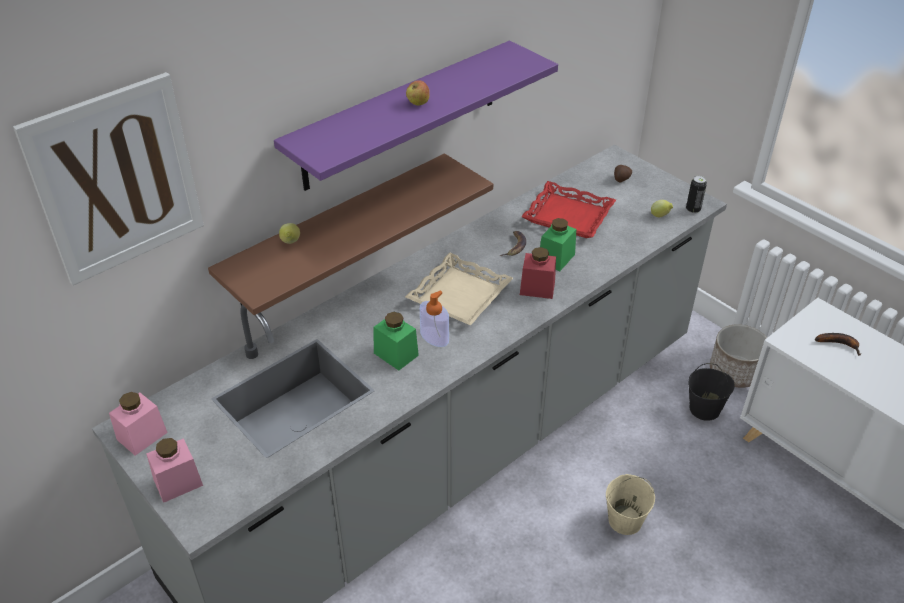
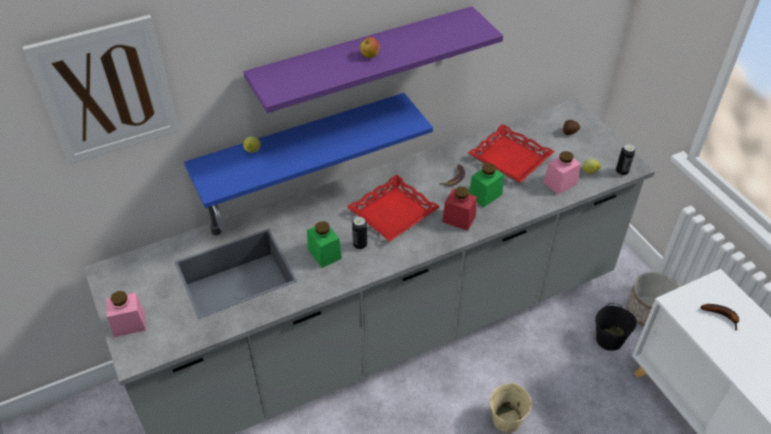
camera: 15 degrees right, 5 degrees up
(142, 436) = (116, 281): pink jar -> pink jar (560, 183)
(338, 231) = (301, 145): brown shelf -> blue shelf
(434, 337) = (360, 245): soap dispenser -> can
(459, 295) = (392, 212): beige tray -> red tray

